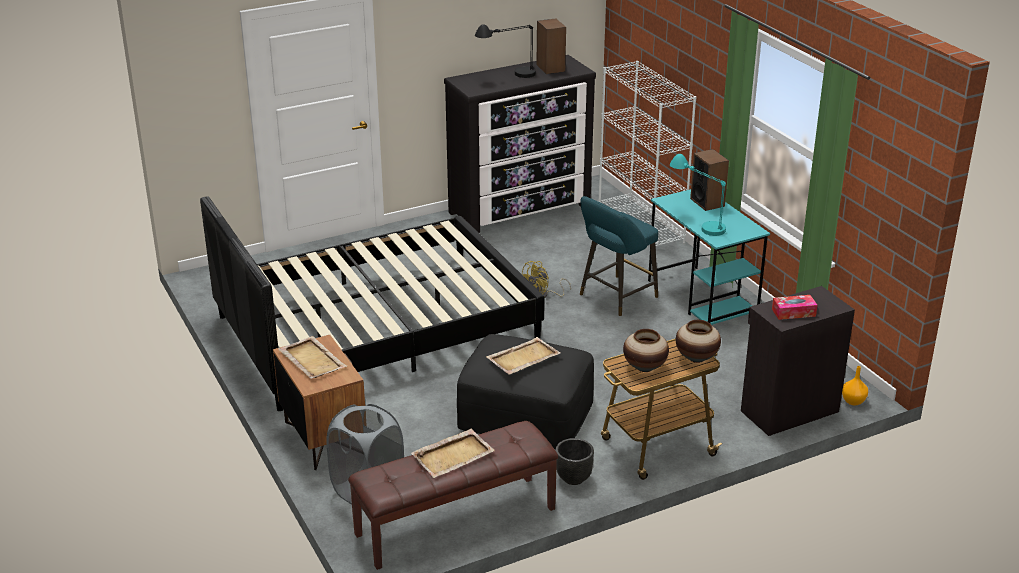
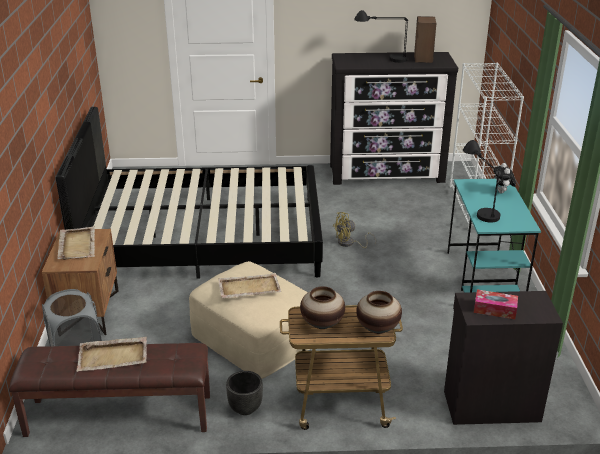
camera: 25 degrees right, 0 degrees up
(525, 413) = (254, 337): black ottoman -> beige ottoman
(615, 298) = (408, 260): turquoise stool -> none
(697, 222) = (478, 207): turquoise table lamp -> black table lamp
(707, 202) = (502, 192): speaker -> plush toy
(853, 401) = (564, 416): orange vase -> none

